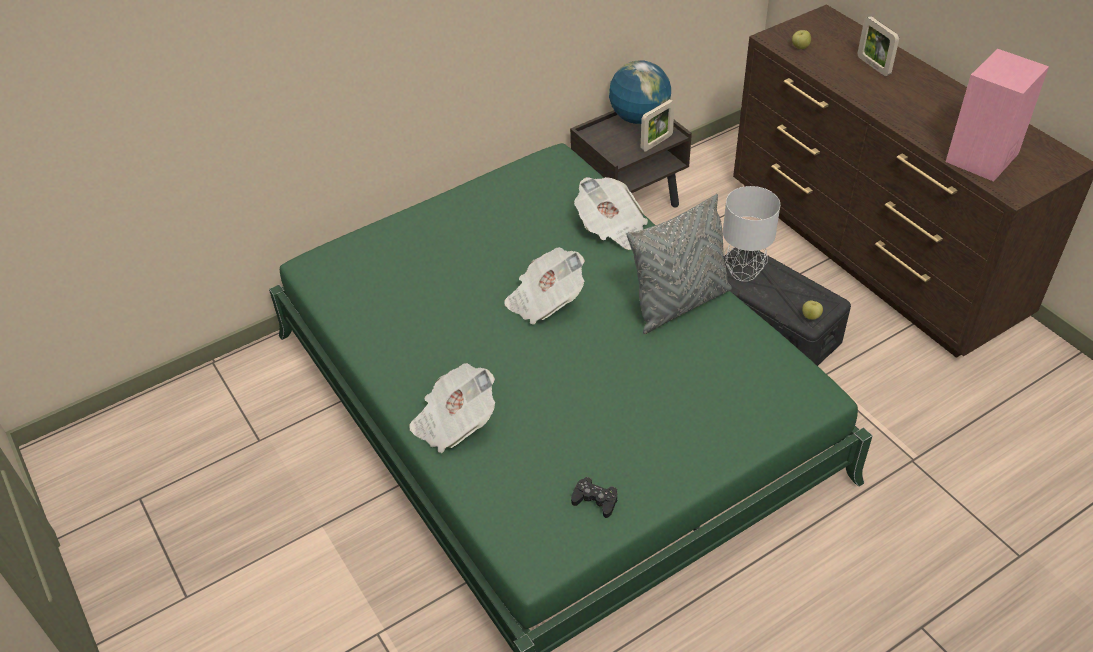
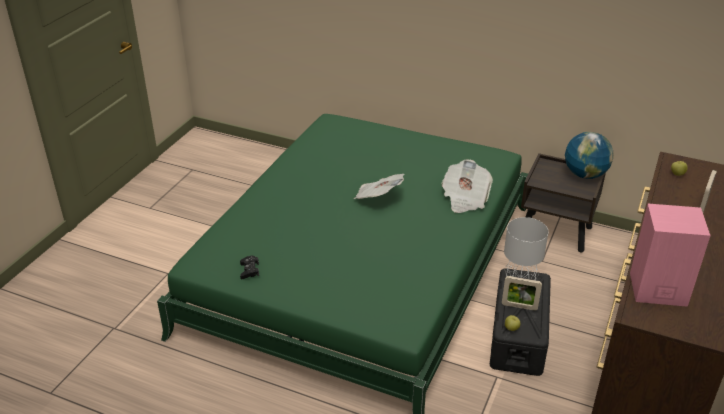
camera: 55 degrees right, 10 degrees down
(454, 422) = (264, 204): newspaper -> none
(656, 142) = (570, 189): picture frame -> picture frame (519, 306)
(679, 304) = (429, 247): grey pillow -> none

